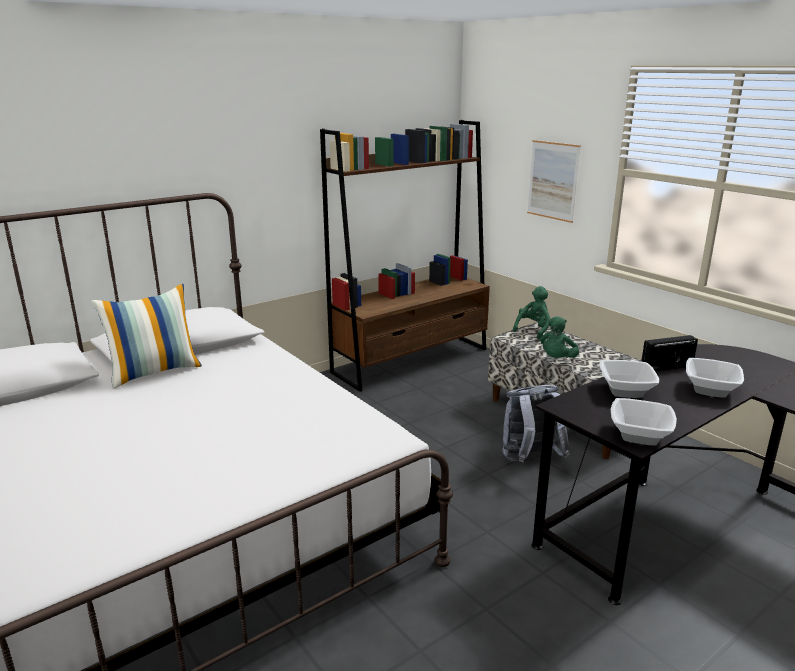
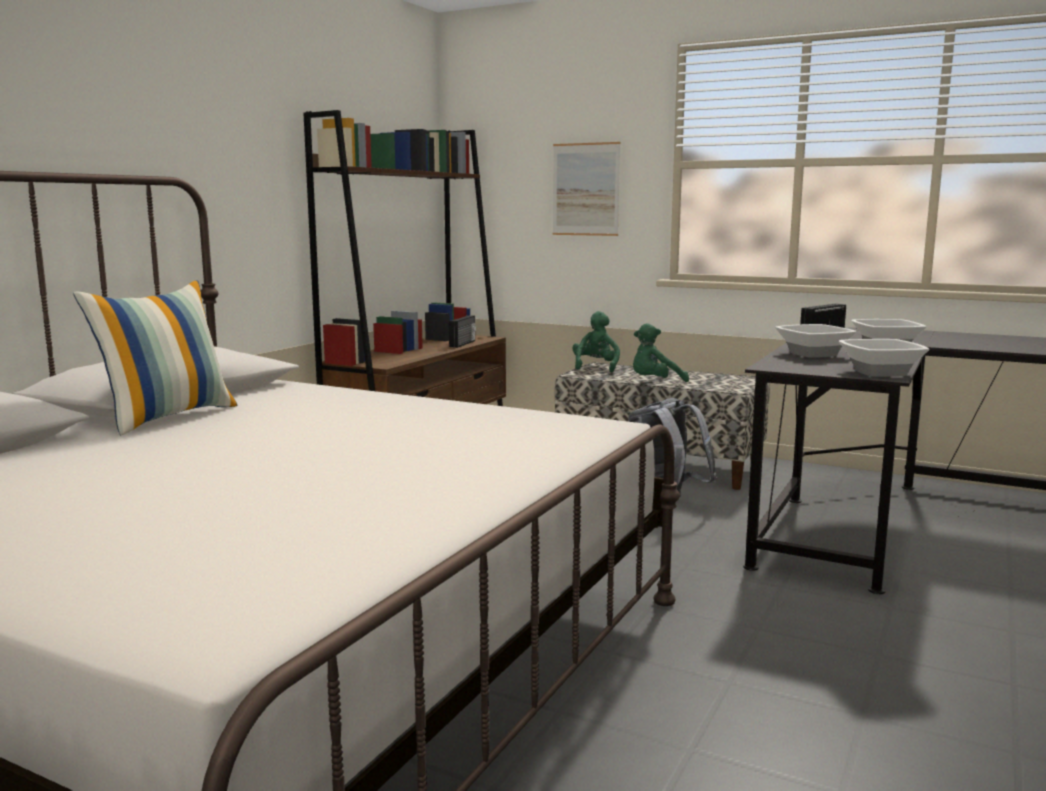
camera: 25 degrees left, 10 degrees down
(448, 291) = (463, 344): none -> radio
(557, 359) = (655, 383): green plush toy -> green plush toy turned 60 degrees clockwise

